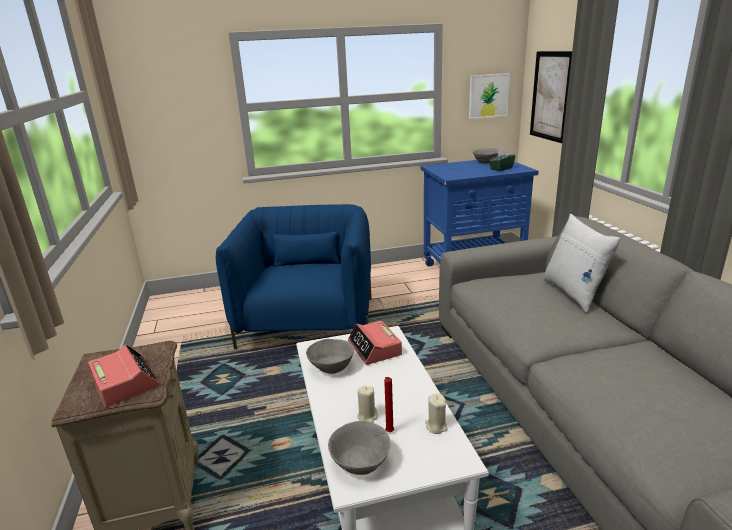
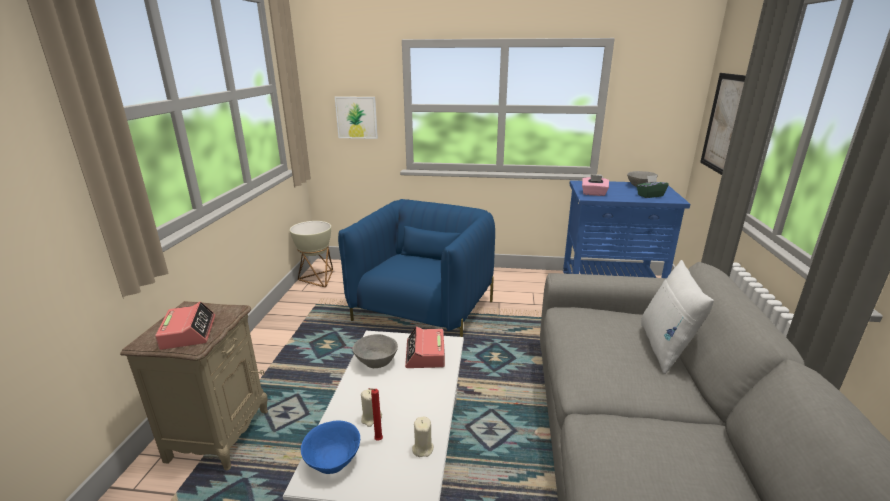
camera: 20 degrees right, 0 degrees up
(164, 316) = (317, 279): none -> planter
(359, 463) = (332, 460): grey bowl -> blue bowl
(453, 173) = (594, 194): none -> pink tissue box
(488, 96) = (659, 116): picture -> picture (356, 117)

